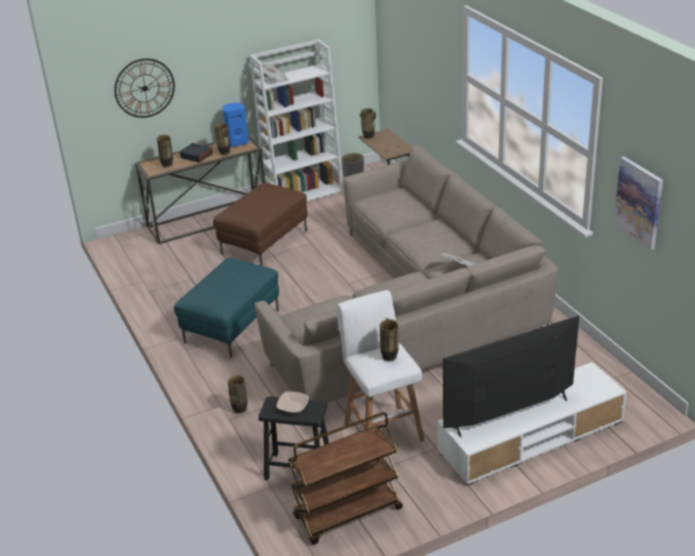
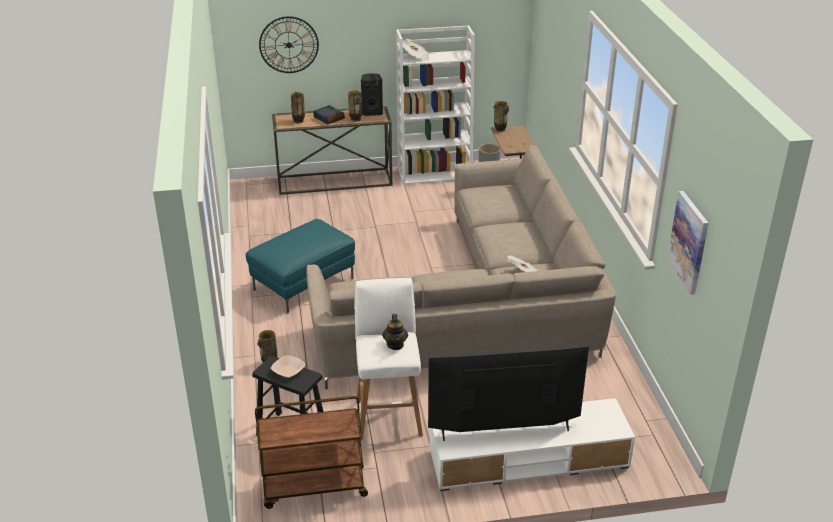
camera: 15 degrees right, 0 degrees up
(237, 142) = (372, 112): blue speaker -> black speaker
(264, 242) = (374, 212): brown ottoman -> none
(389, 357) = (395, 344): vase -> teapot

